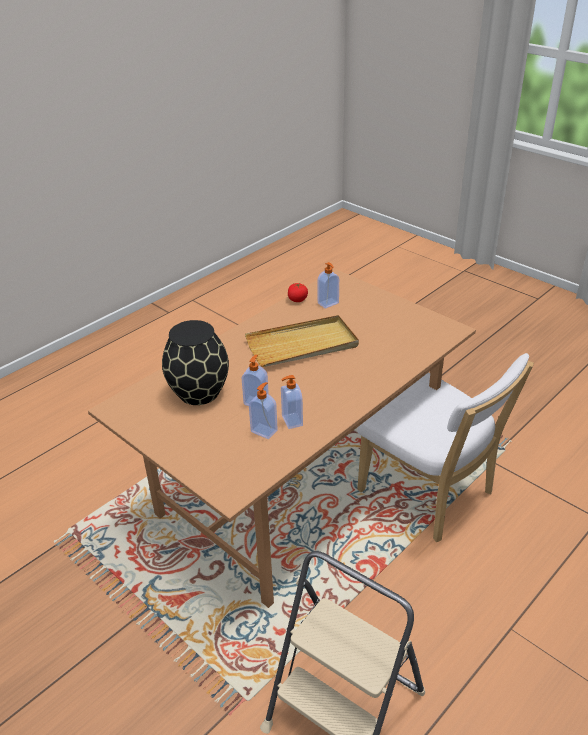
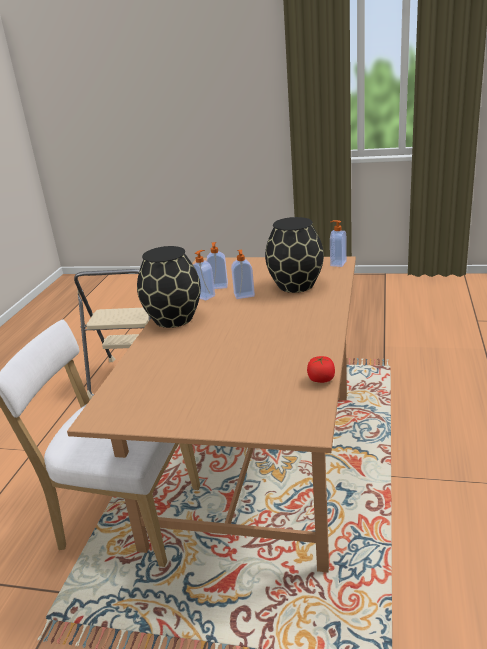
camera: 150 degrees right, 10 degrees down
(302, 345) = (255, 340): beige tray -> none
(328, 303) = (278, 389): soap dispenser -> soap dispenser (337, 263)
(346, 400) = (173, 319): none -> black vase

